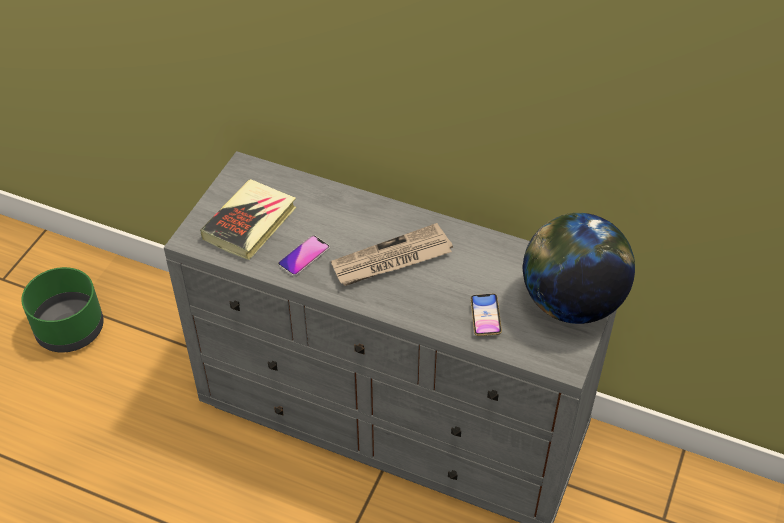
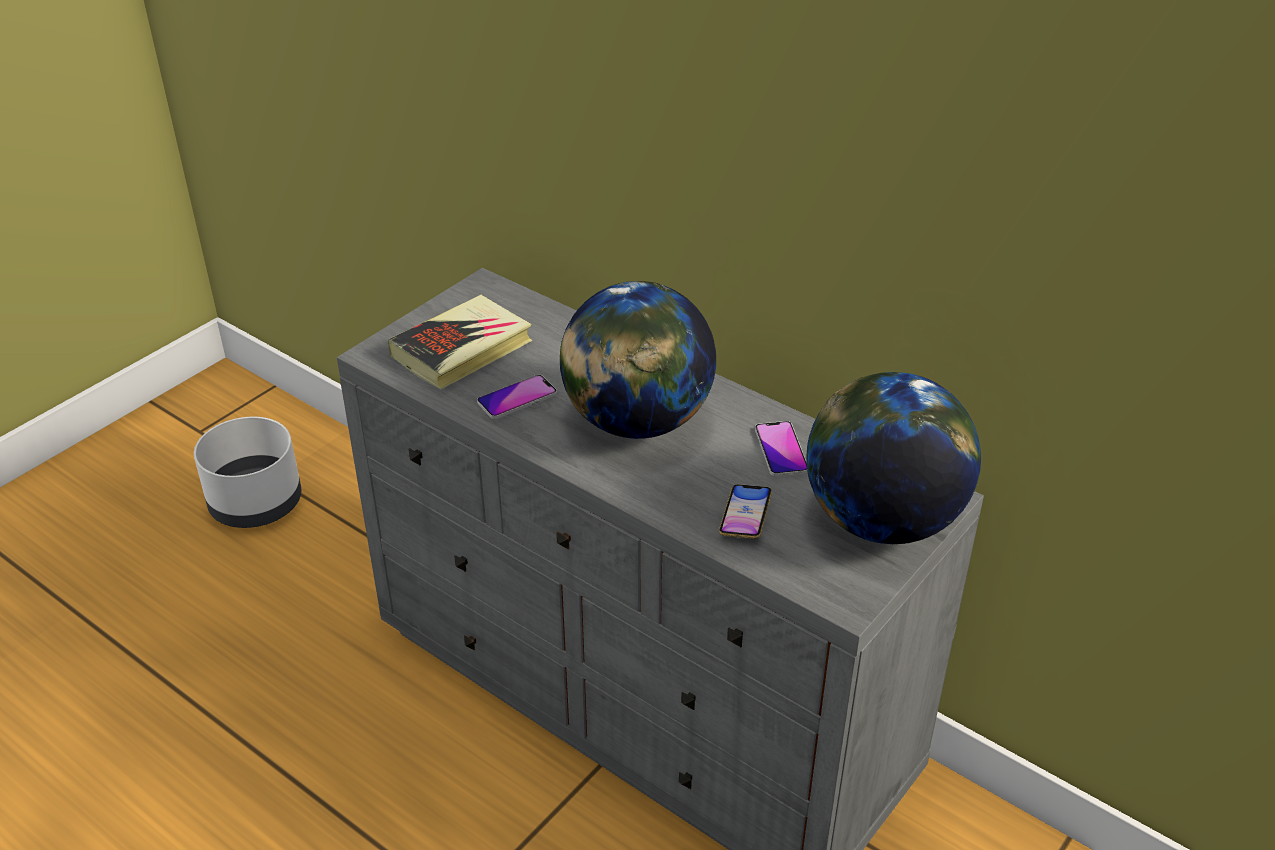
camera: 15 degrees right, 10 degrees down
(70, 328) = (256, 502): green planter -> white planter
(391, 259) = (637, 422): newspaper -> globe
(491, 262) = (781, 450): none -> phone

